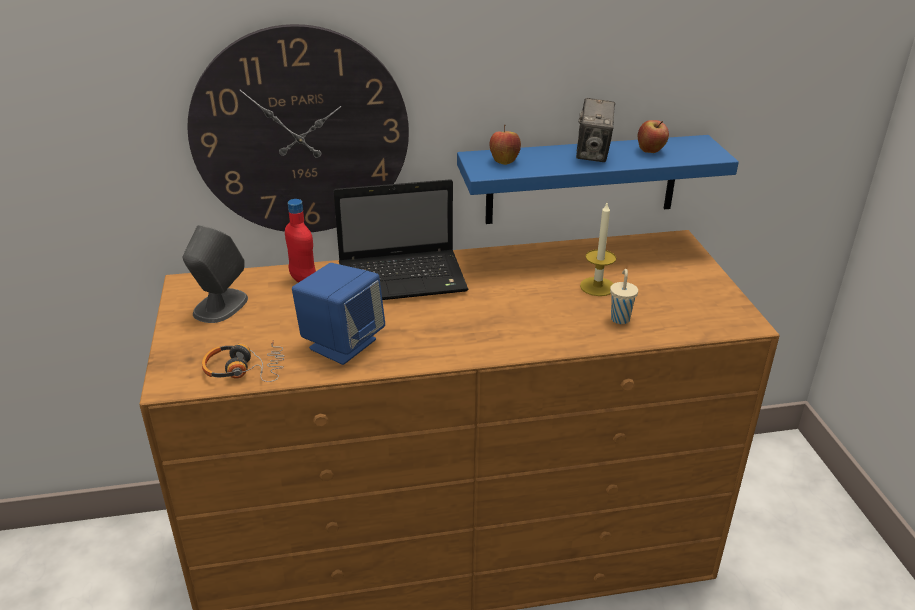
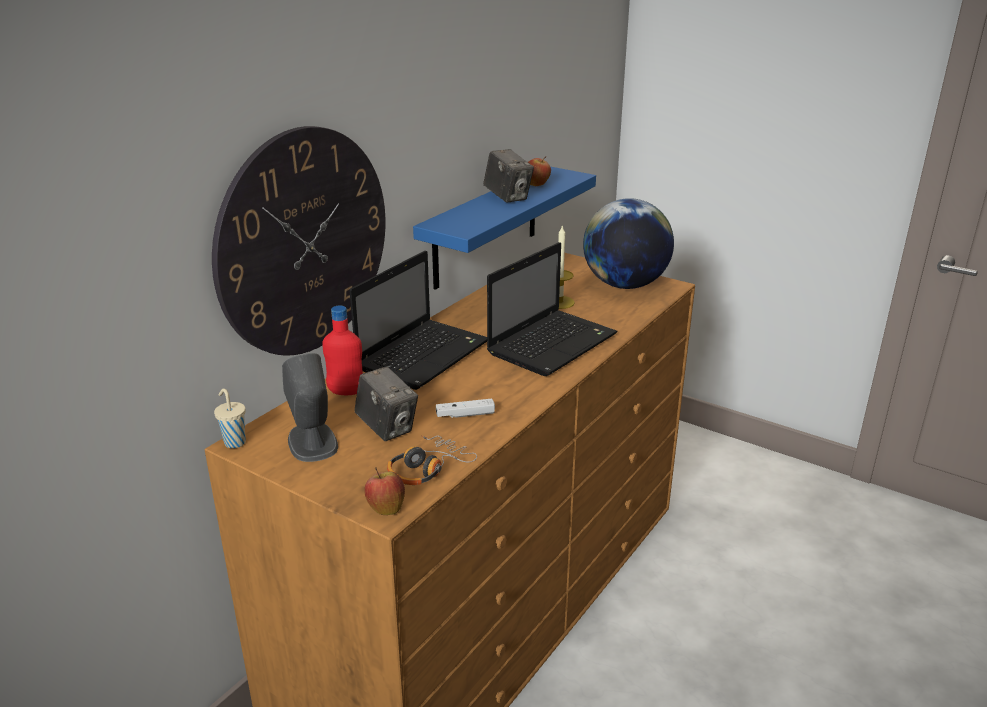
camera: 45 degrees left, 5 degrees down
(277, 323) = (387, 428): none -> camera
(342, 344) = (465, 415): blue speaker -> white game controller
(504, 161) = (461, 220): apple -> apple (386, 508)
(519, 321) = (553, 343): none -> laptop
(620, 318) = (605, 313): beige cup -> beige cup (234, 442)
(696, 299) = (625, 285): none -> globe

